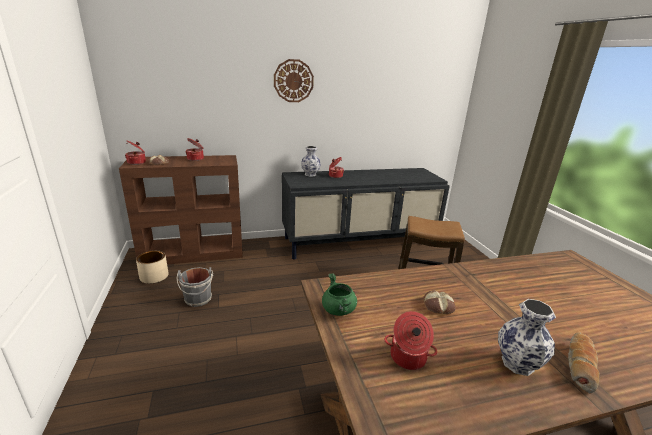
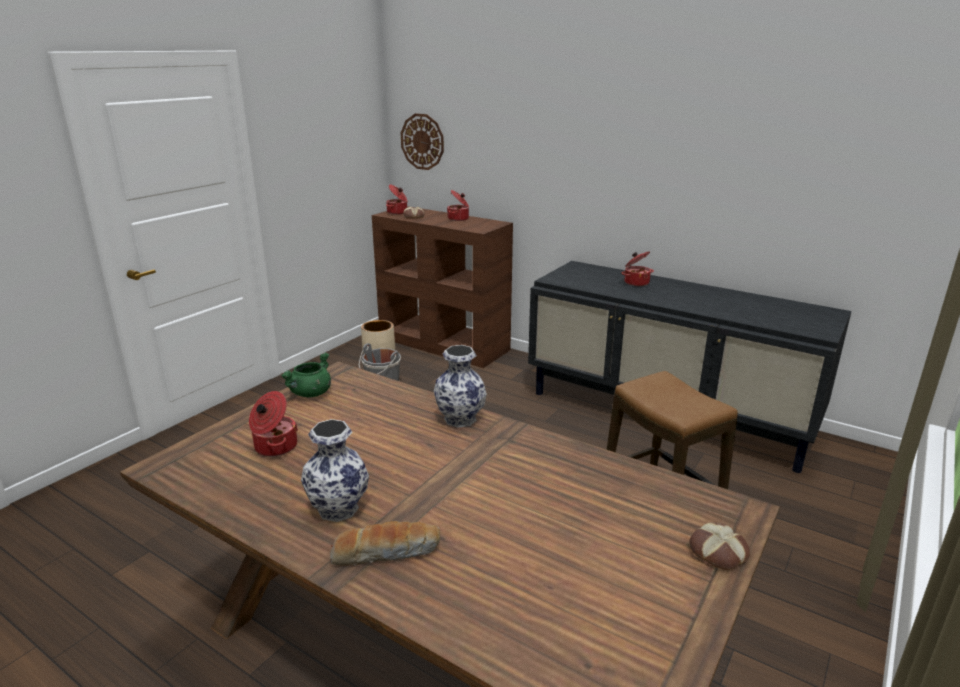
camera: 50 degrees right, 0 degrees up
(293, 81) = (600, 119): wall clock -> wall clock (422, 141)
(310, 174) = (603, 272): vase -> vase (460, 419)
(438, 306) = (392, 438): bread -> bread (717, 552)

